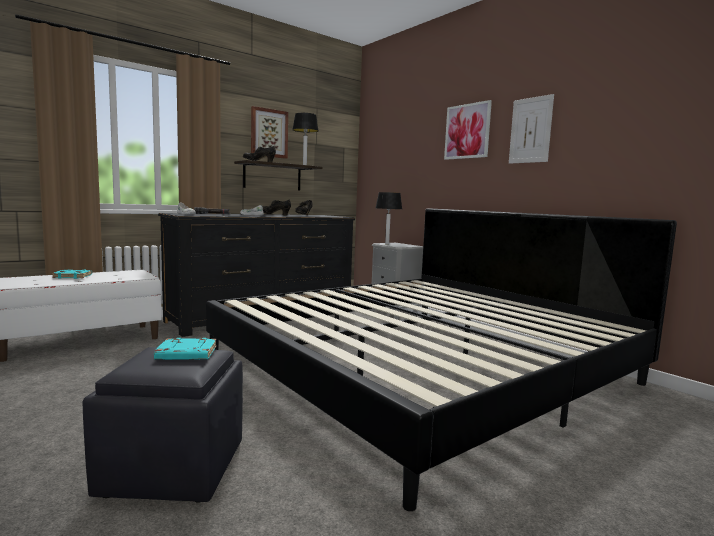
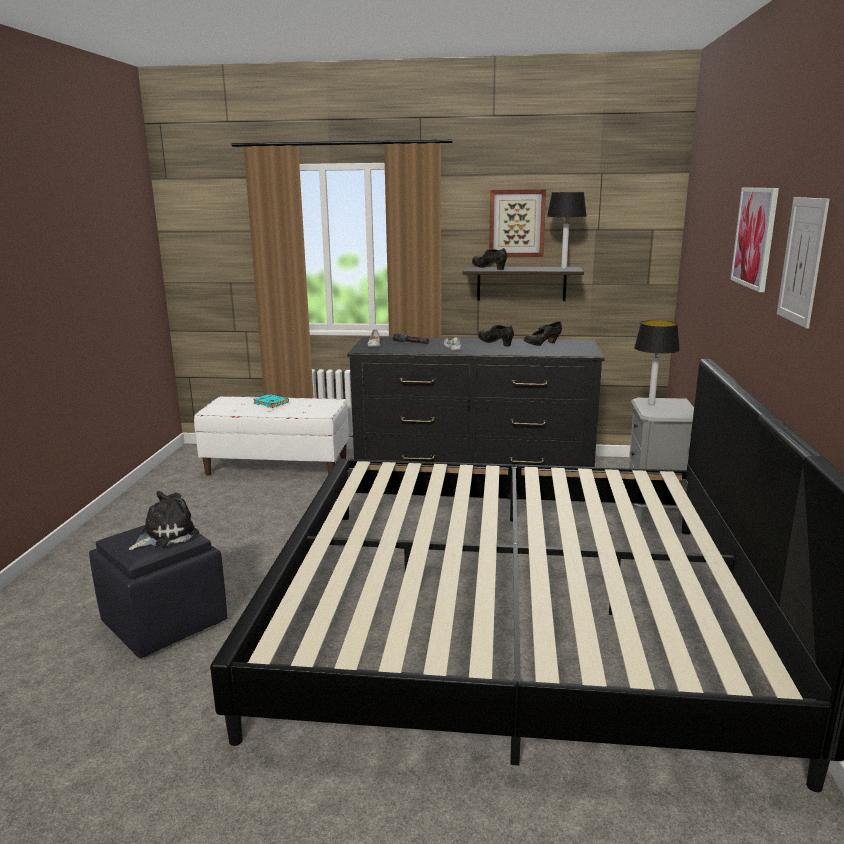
camera: 45 degrees right, 10 degrees up
(185, 354) = (165, 535): turquoise book -> plush toy

